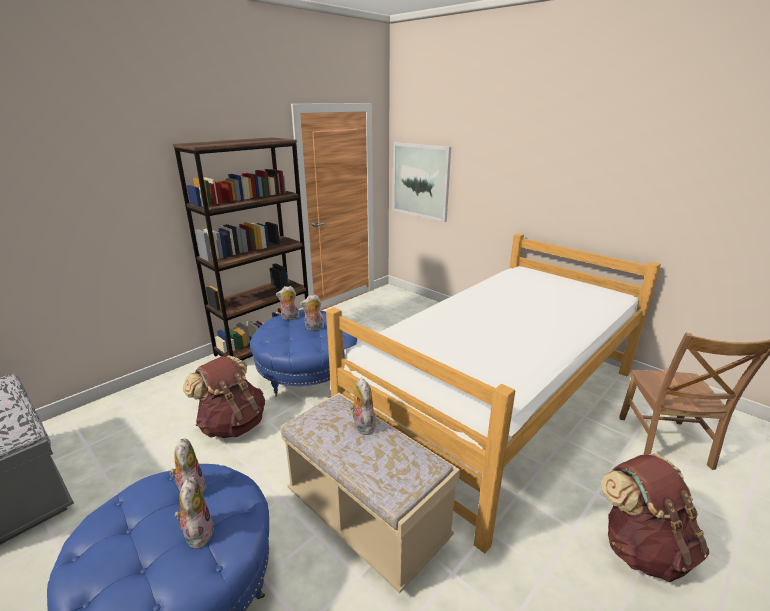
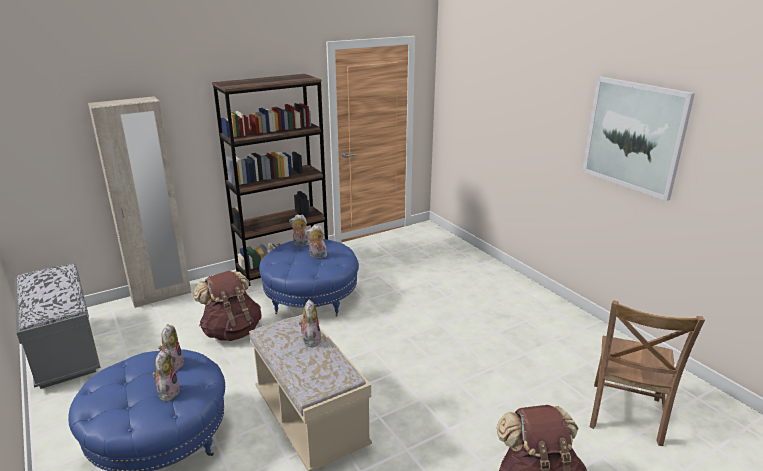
camera: 15 degrees right, 0 degrees up
(132, 395) = (161, 295): none -> beige wardrobe
(420, 181) = (460, 117): picture -> picture (634, 136)
(499, 403) = (477, 352): bed -> none

